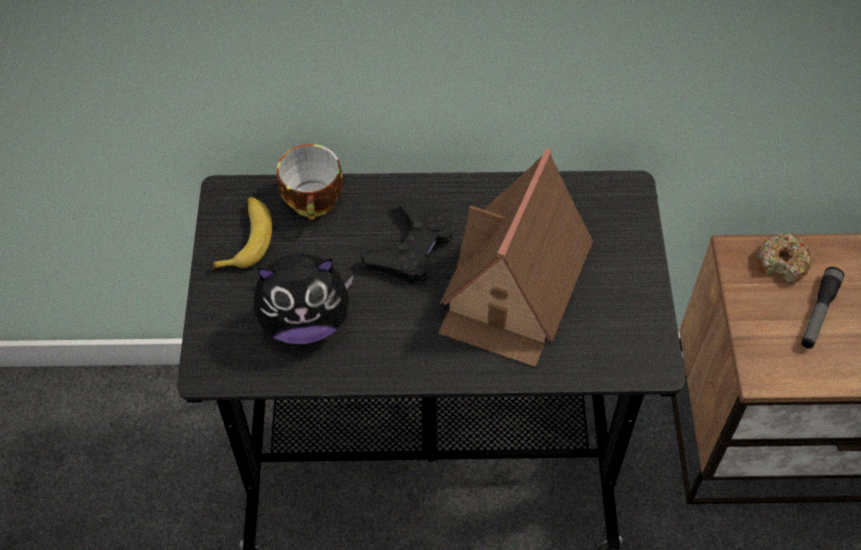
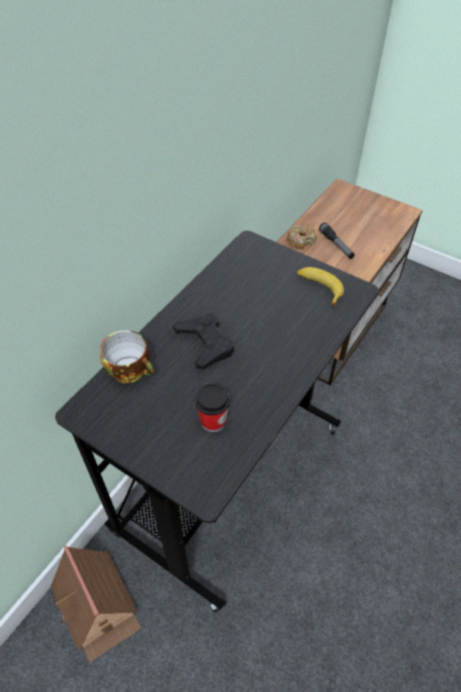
camera: 55 degrees left, 5 degrees down
(246, 238) = (124, 419): banana -> banana (319, 288)
(305, 322) = (213, 421): plush toy -> cup
(513, 288) = (269, 316): toy house -> toy house (97, 605)

